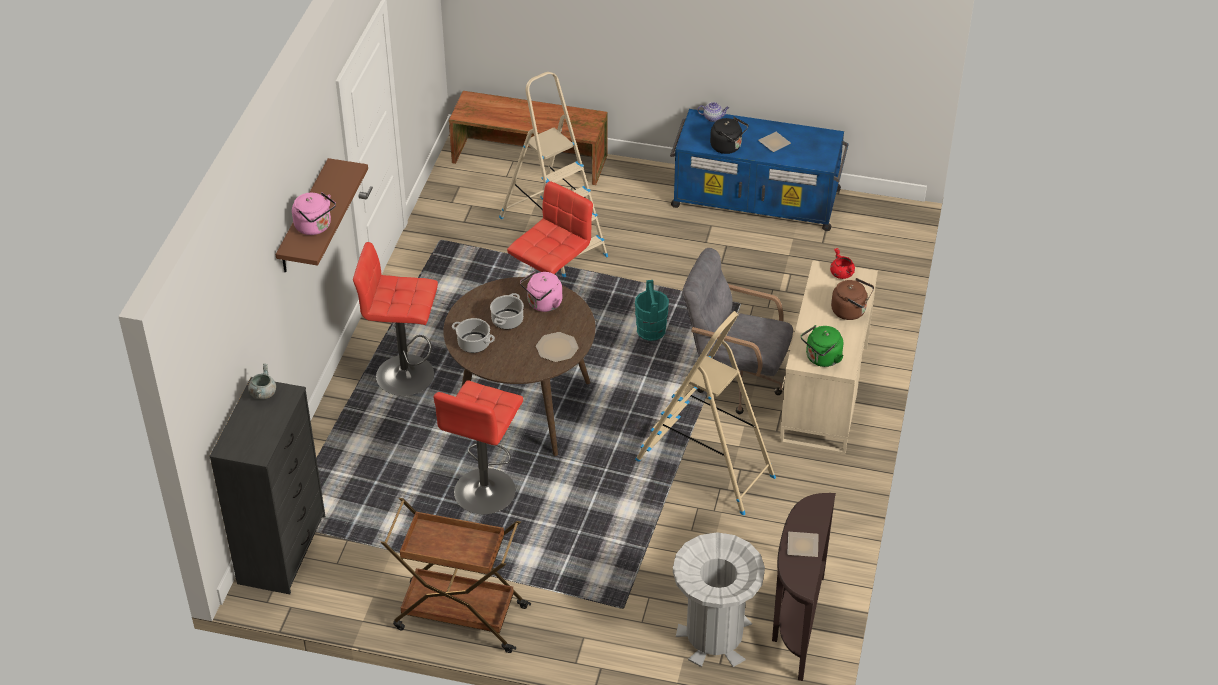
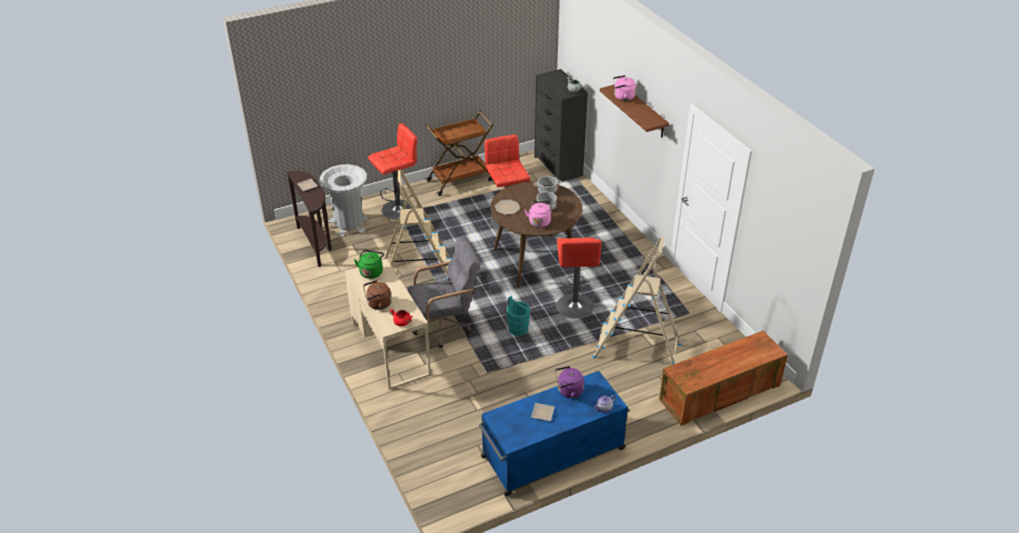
camera: 140 degrees right, 5 degrees down
(404, 375) = (607, 244): red stool -> red stool (398, 209)
(728, 147) = (568, 391): black kettle -> purple kettle

